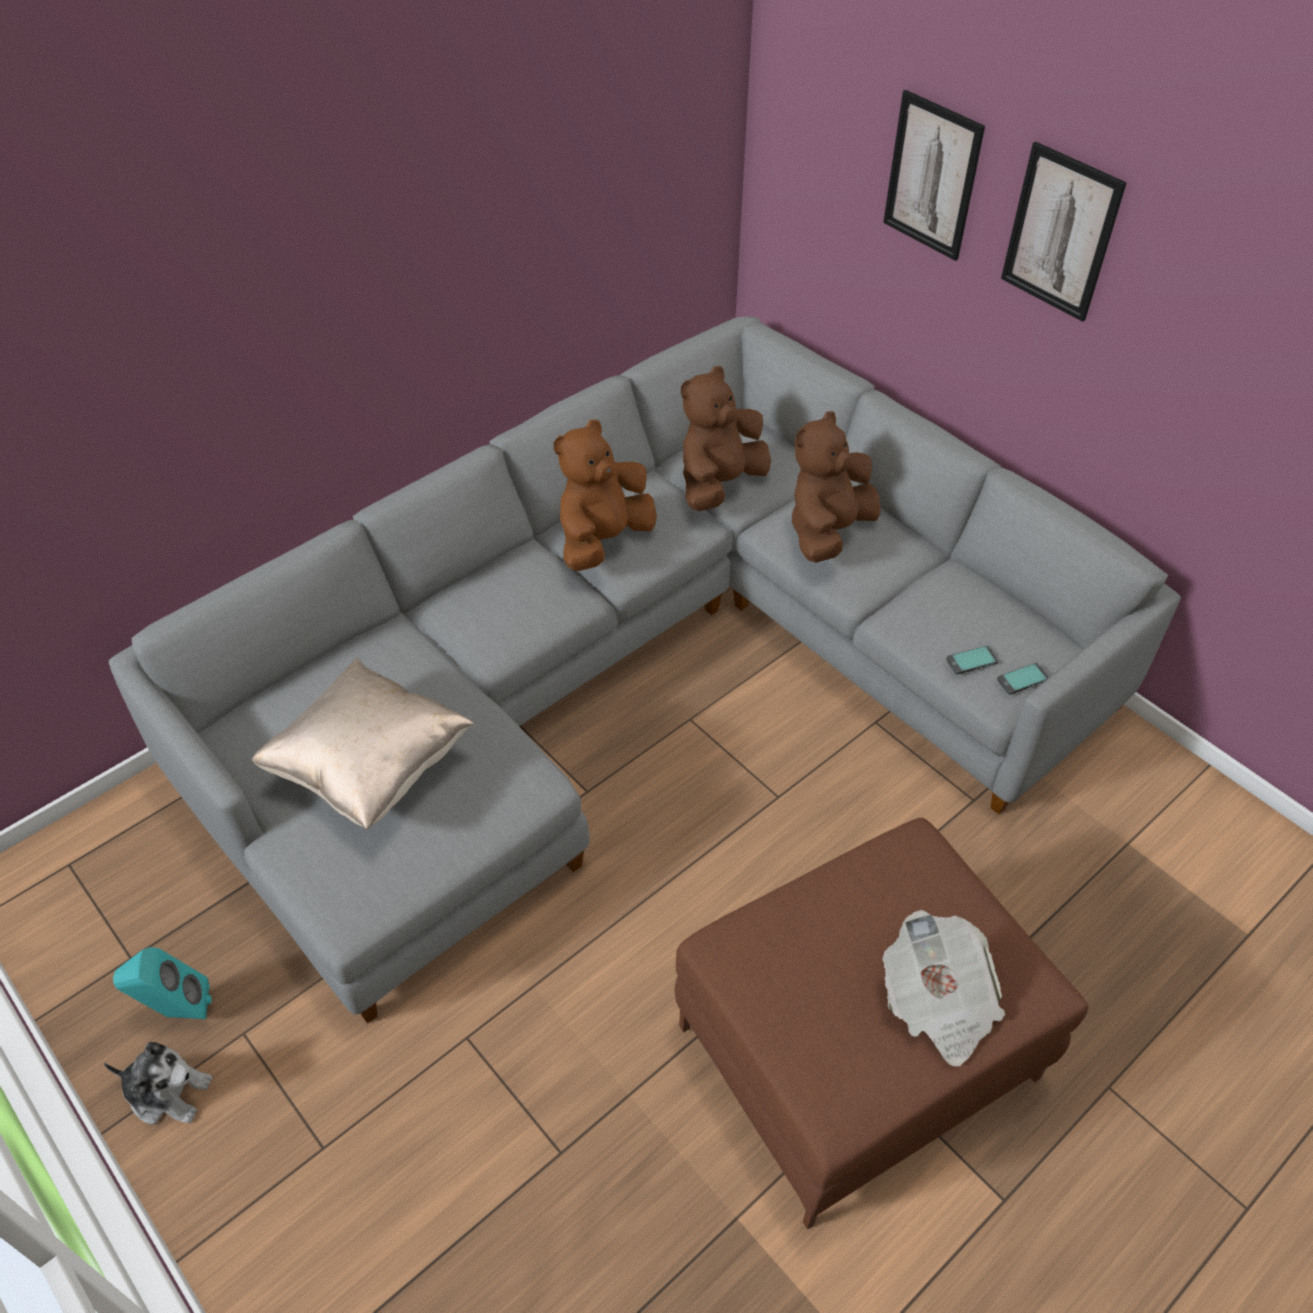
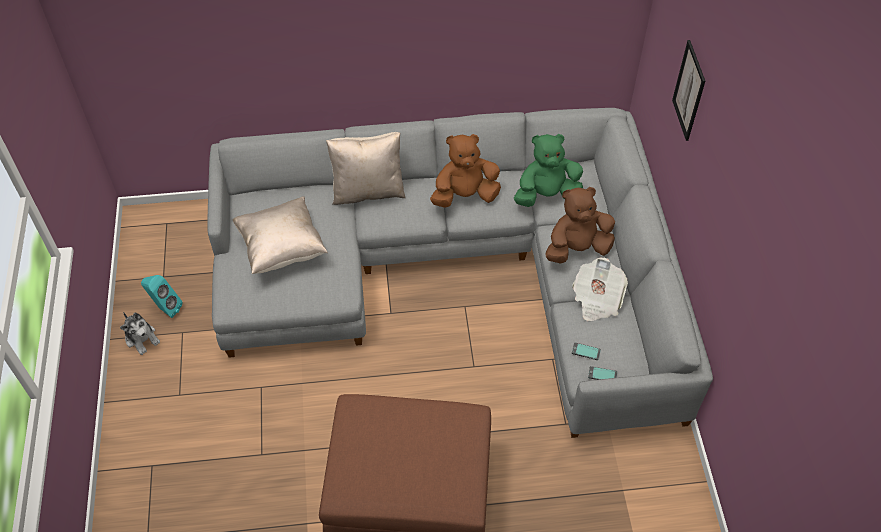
camera: 35 degrees right, 5 degrees up
(443, 607) = (368, 191): none -> beige pillow
(719, 484) = (546, 195): brown plush toy -> green plush toy
(938, 1003) = (416, 482): newspaper -> newspaper (597, 299)
(1061, 232) = (714, 156): picture -> none

